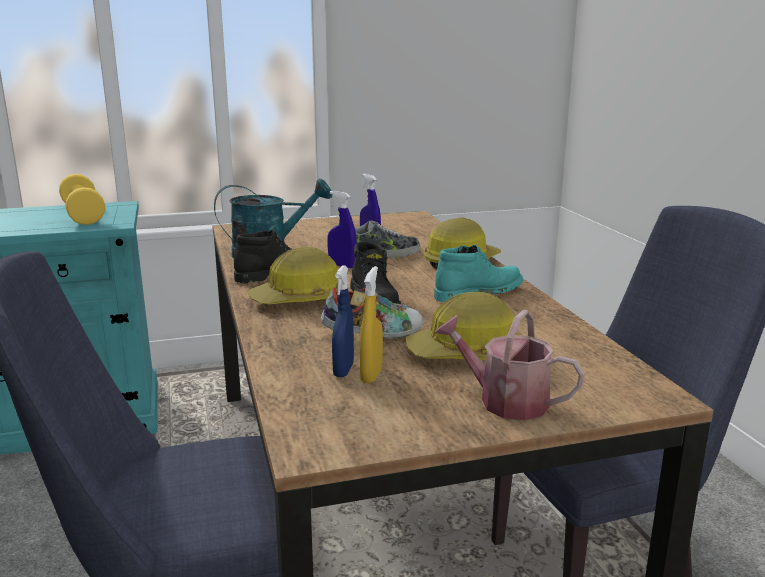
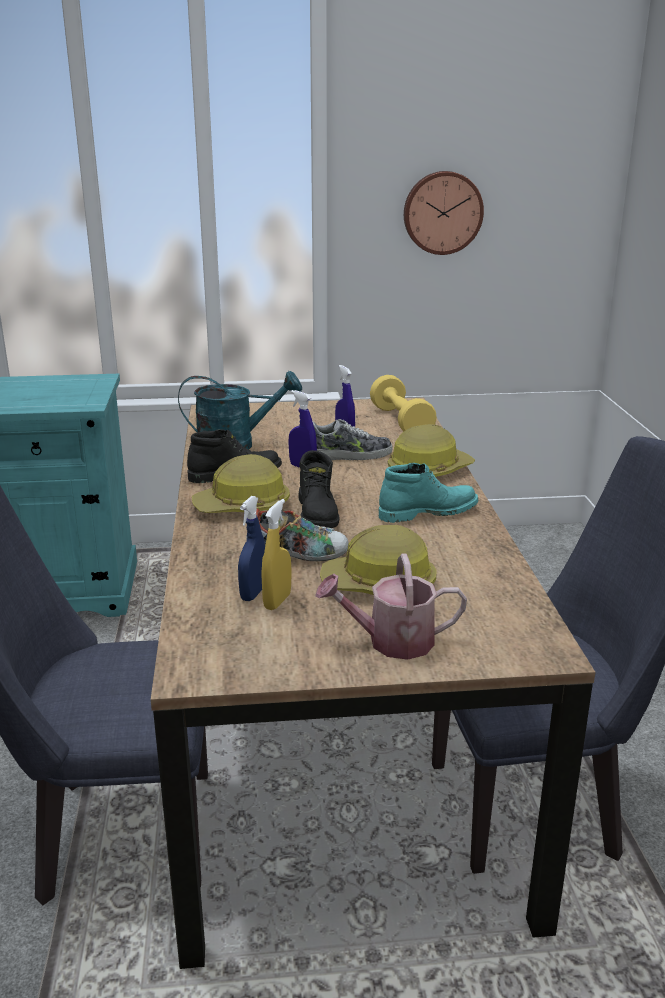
camera: 10 degrees right, 5 degrees up
(83, 215) = (60, 390): yellow dumbbell -> yellow dumbbell (401, 422)
(426, 51) = (442, 212): none -> wall clock
(504, 400) = (391, 641): watering can -> watering can turned 45 degrees counterclockwise

